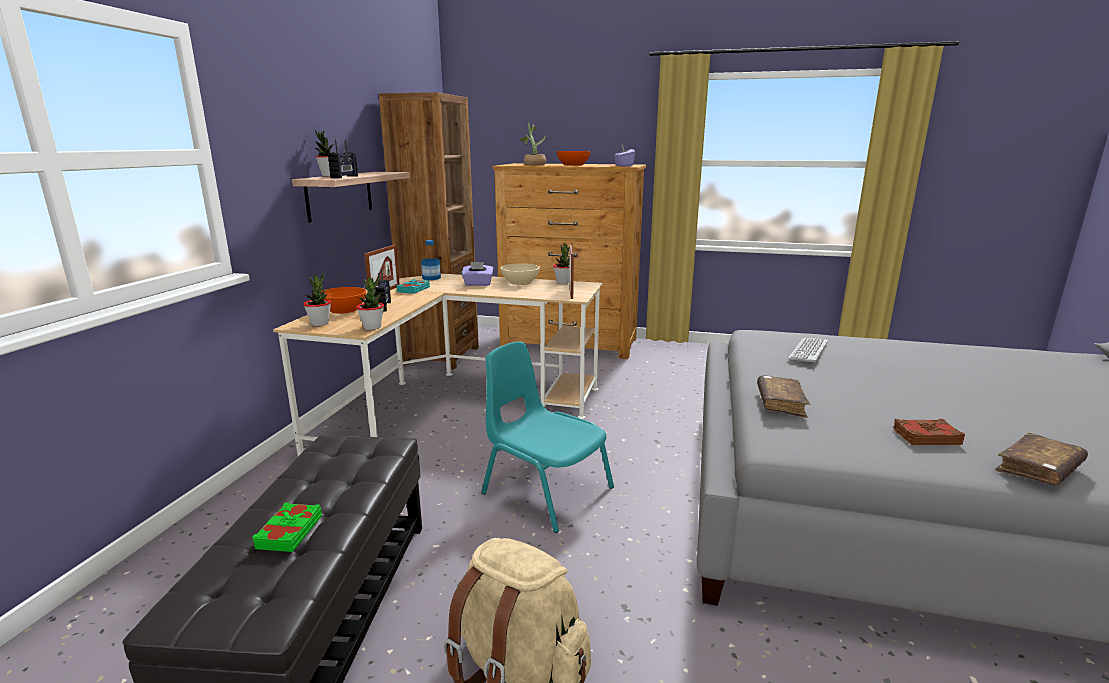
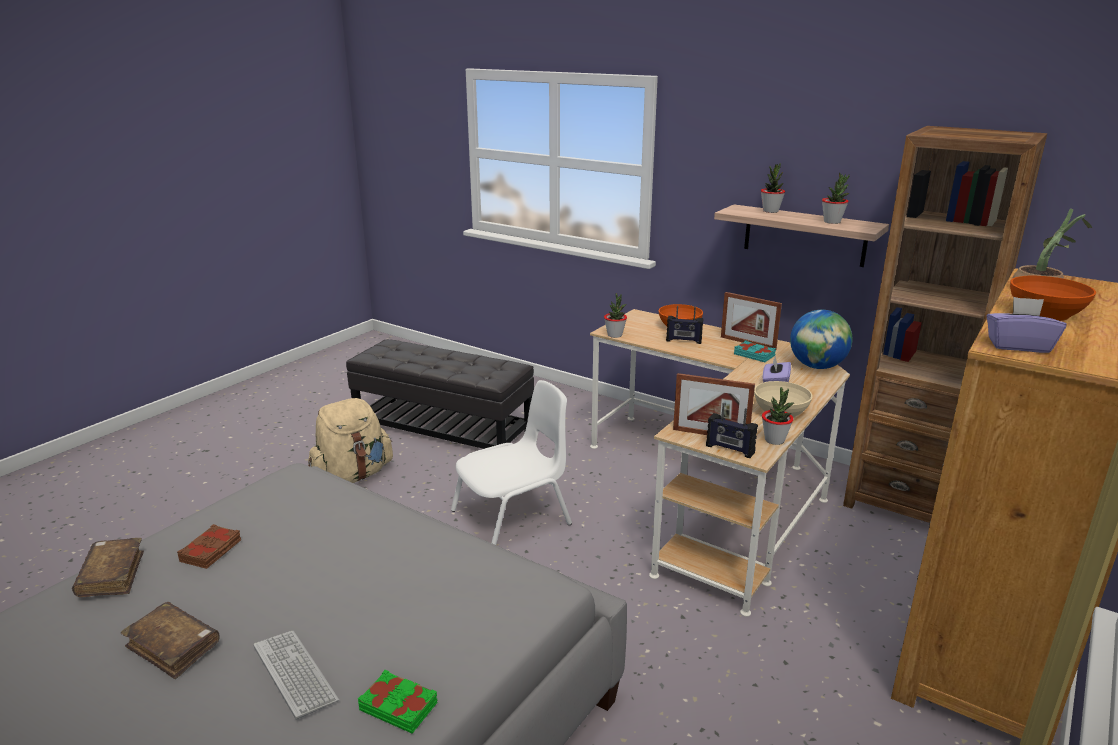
camera: 110 degrees right, 5 degrees up
(288, 532) = (421, 357): green book -> green book (399, 706)
(320, 324) = (638, 320): potted plant -> potted plant (832, 222)
(345, 177) = (751, 214): radio -> radio (729, 449)
(431, 278) = (817, 366): bottle -> globe
(545, 490) = (513, 518): turquoise chair -> white chair
(780, 403) = (344, 503): brown book -> brown book (173, 647)
(808, 351) = (433, 588): keyboard -> keyboard (295, 674)

